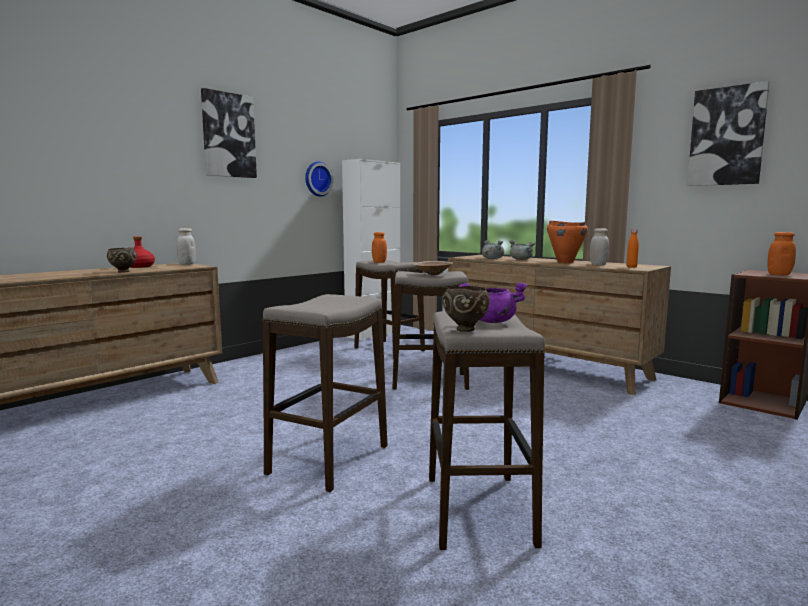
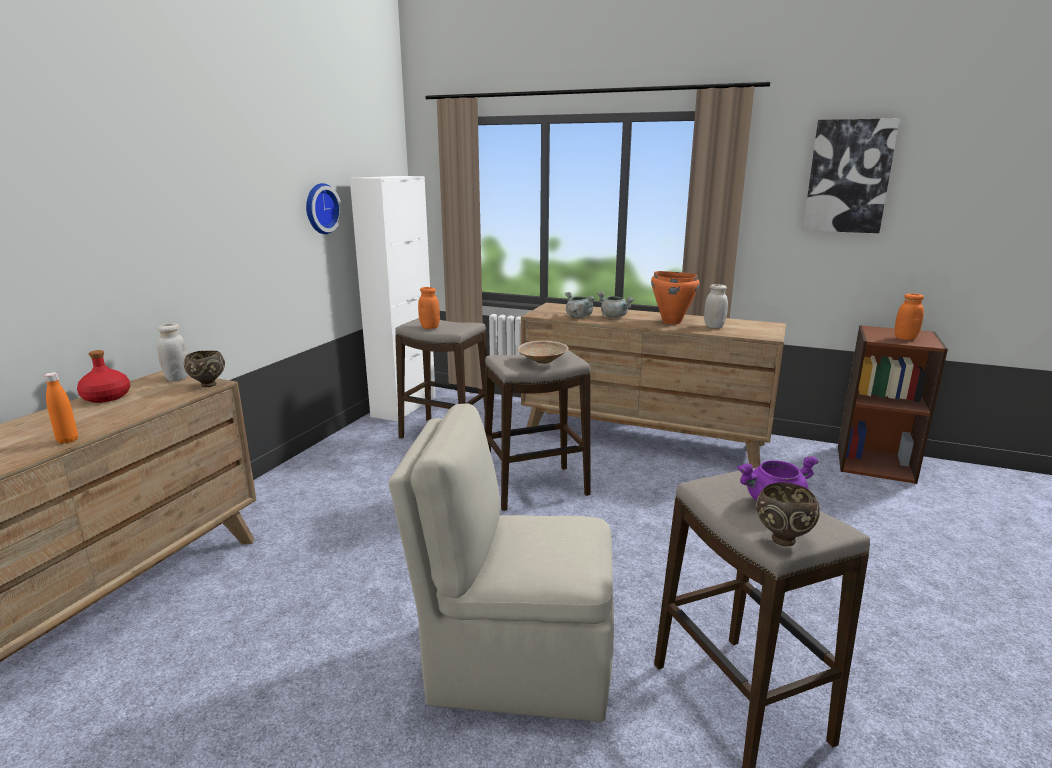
camera: 20 degrees left, 10 degrees up
(122, 272) = (102, 424): brown bowl -> brown bowl (207, 385)
(228, 135) = (198, 159): picture -> none
(328, 460) = (516, 662): stool -> beige chair
(631, 267) = (755, 331): orange bottle -> orange bottle (68, 440)

